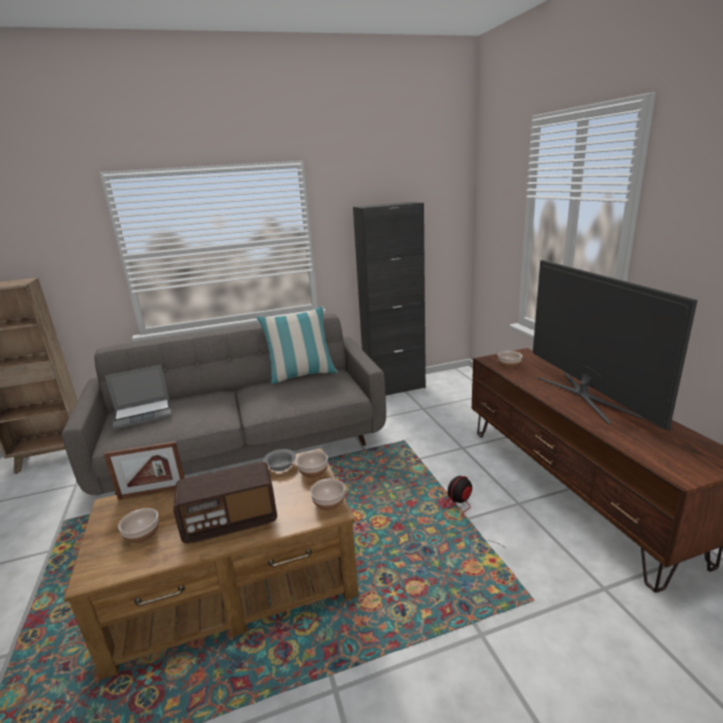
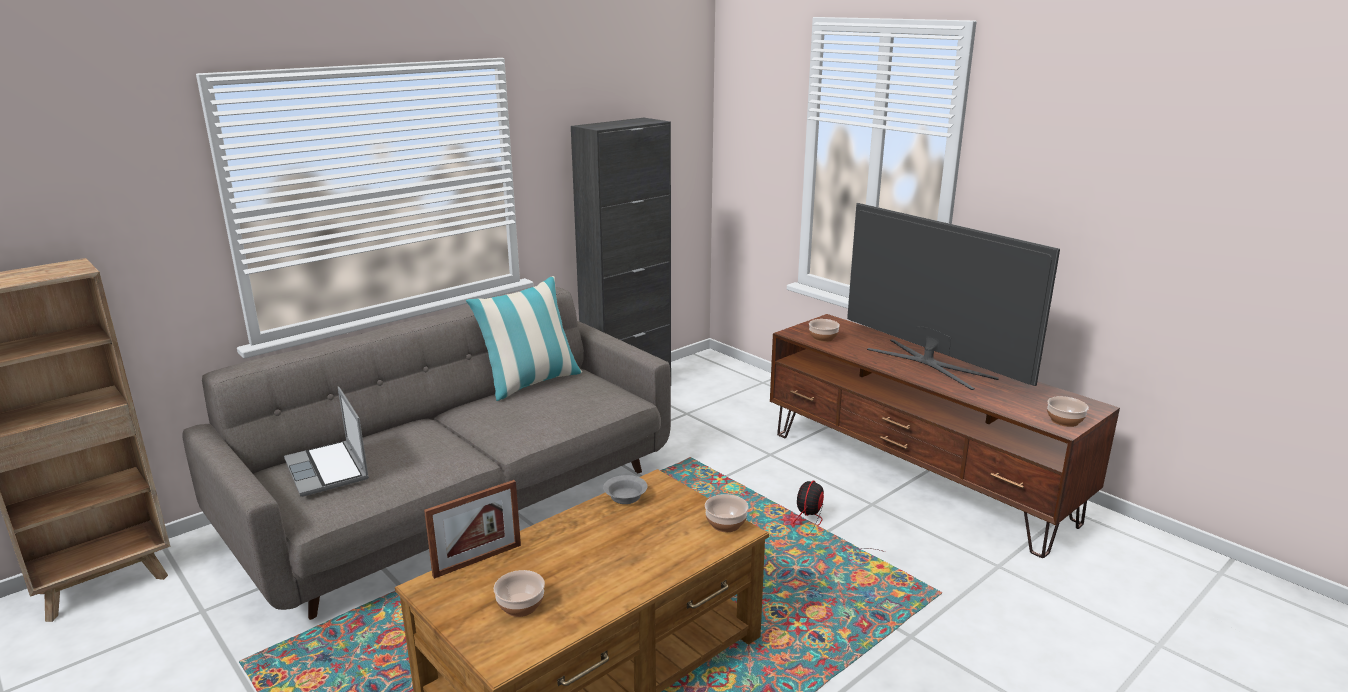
camera: 25 degrees left, 0 degrees up
(144, 414) = (328, 470): laptop -> laptop turned 105 degrees clockwise
(230, 521) = (625, 567): radio -> none
(314, 471) = (675, 496): bowl -> bowl (1065, 420)

